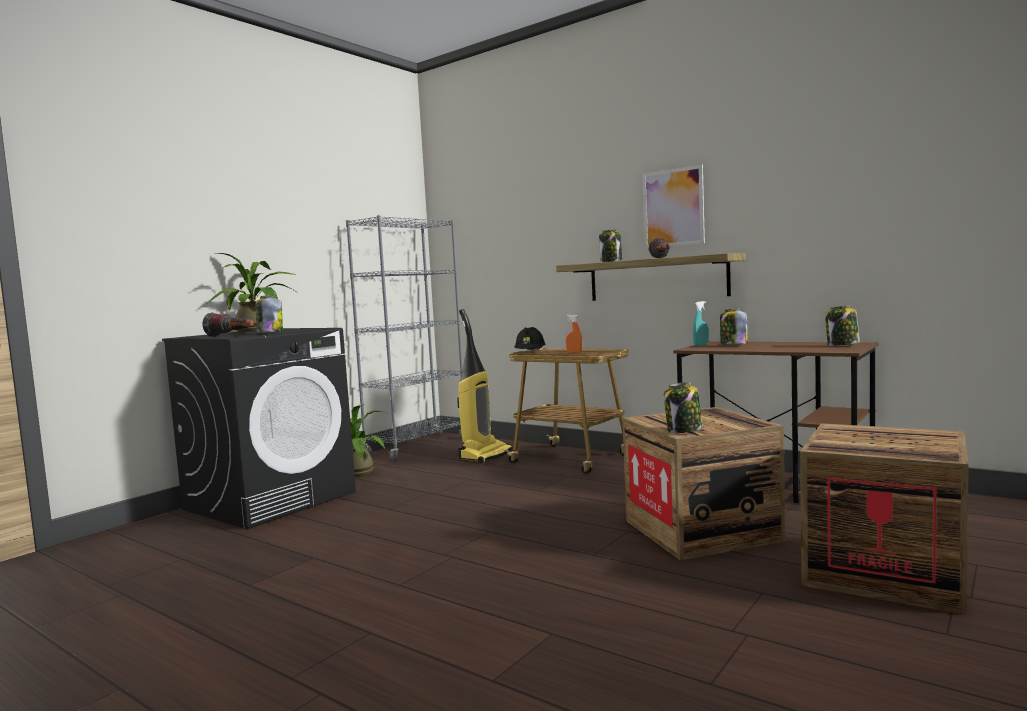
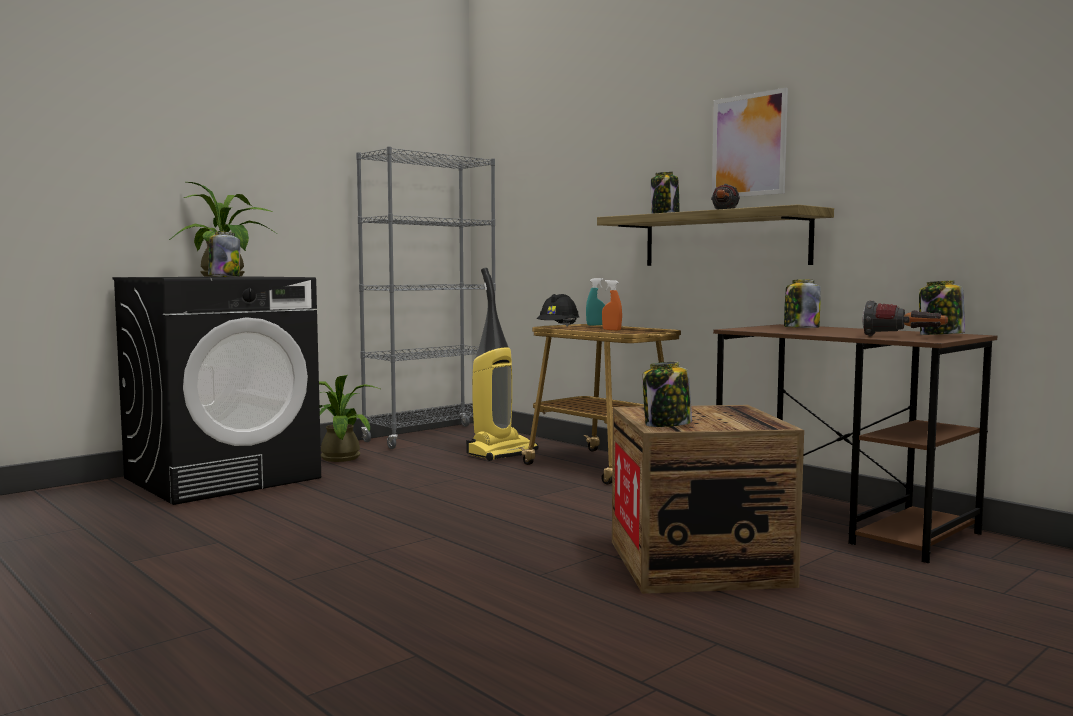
camera: 10 degrees right, 0 degrees up
(231, 336) = (177, 277): flashlight -> flashlight (903, 337)
(701, 345) = (759, 326): turquoise spray bottle -> turquoise spray bottle (595, 325)
(884, 571) = (906, 638): crate -> none

